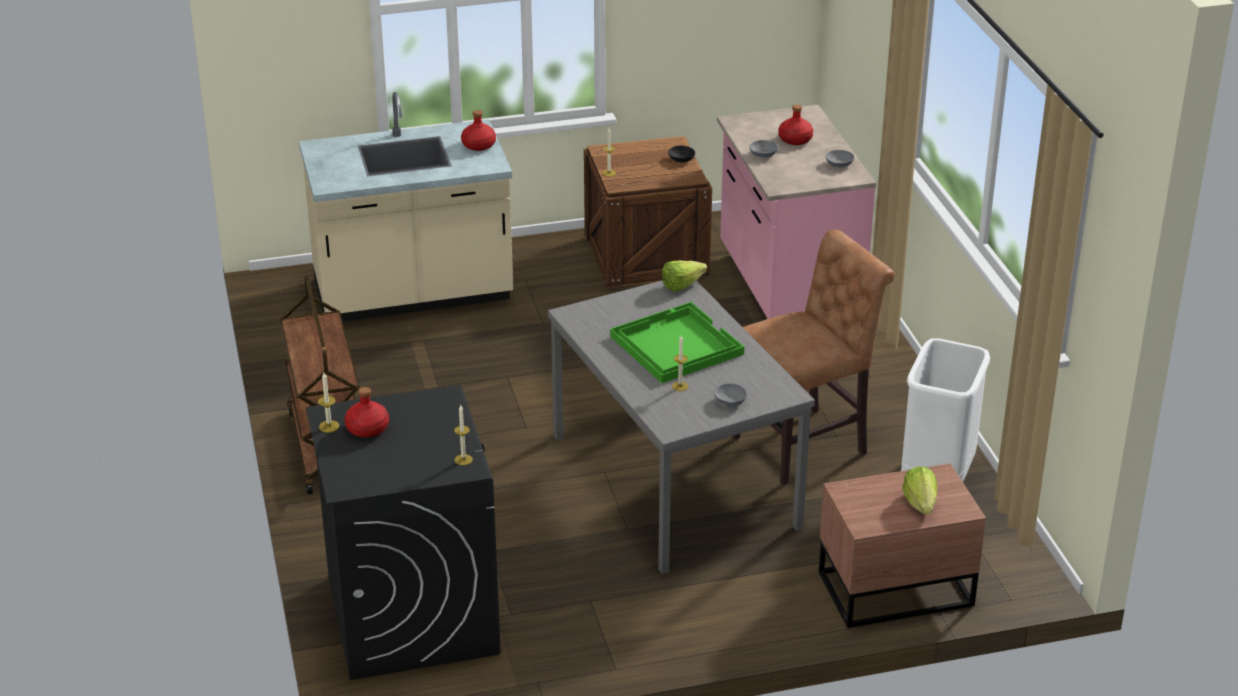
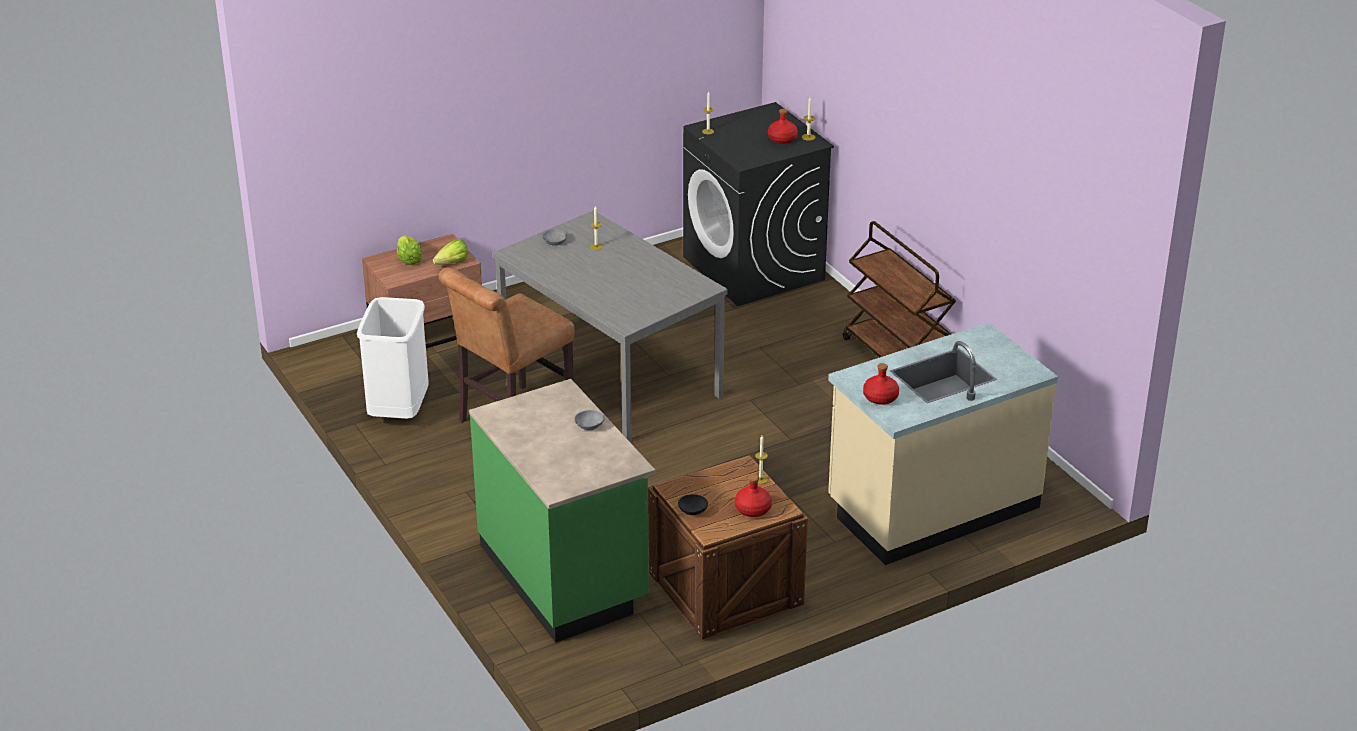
camera: 165 degrees right, 0 degrees up
(675, 345) = (612, 275): green tray -> none
(685, 285) = (623, 324): lettuce -> lettuce (449, 264)
(786, 289) = (565, 575): pink counter -> green counter
(795, 140) = (561, 449): red bottle -> red bottle (752, 509)
(839, 164) = (509, 424): grey bowl -> none

